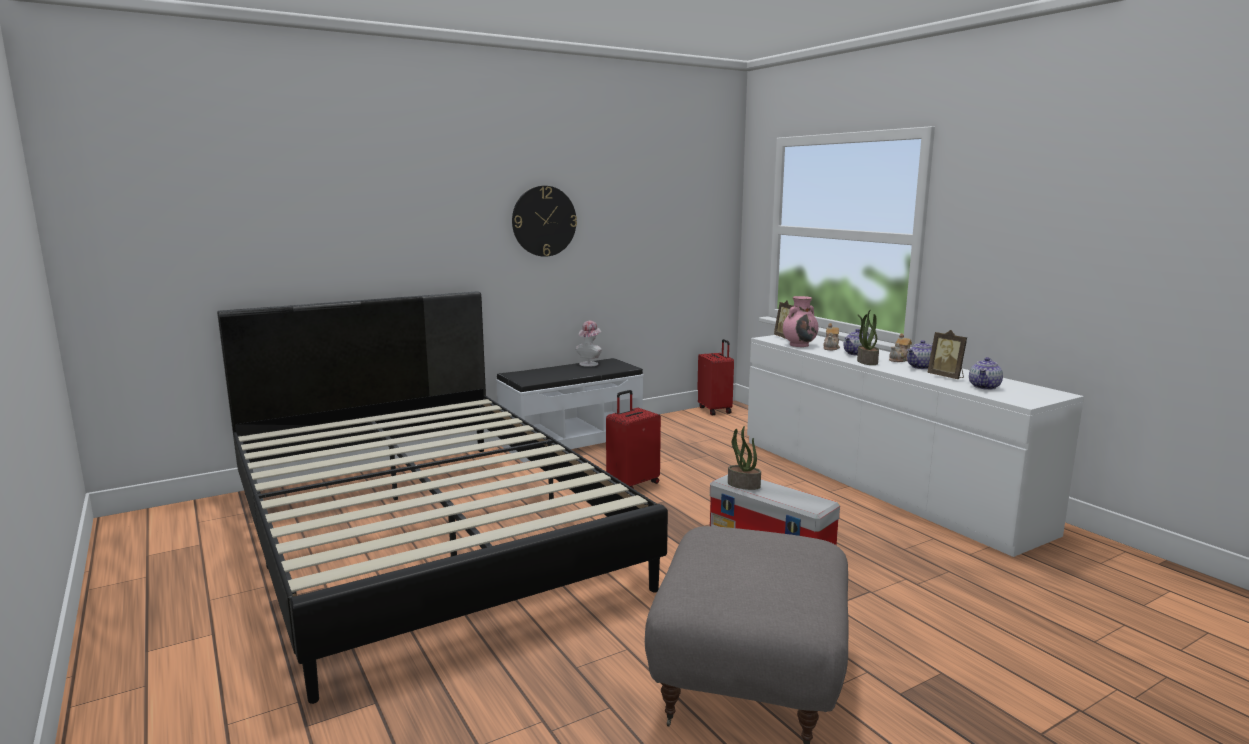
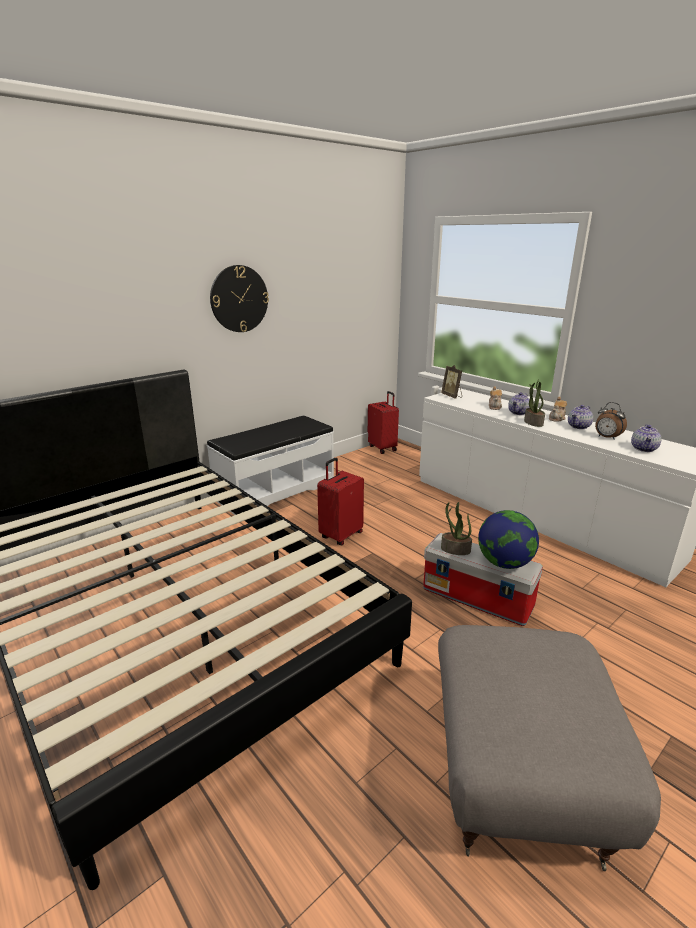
camera: 10 degrees left, 10 degrees up
(590, 363) = (286, 423): hat -> none
(794, 499) = (504, 563): none -> globe
(799, 345) = (467, 404): pink vase -> none
(946, 377) = (606, 437): picture frame -> alarm clock

